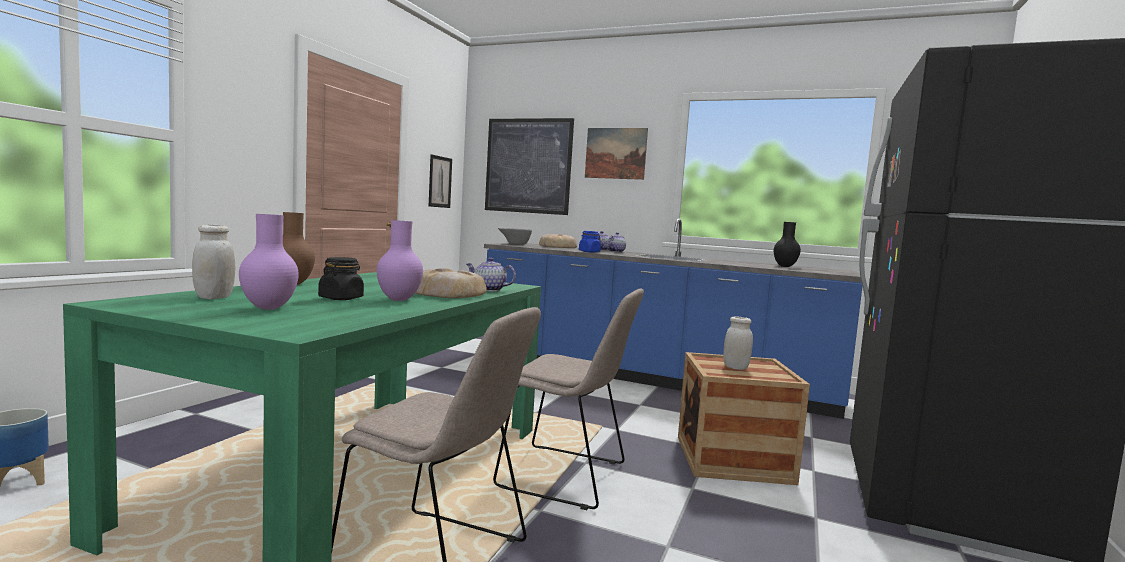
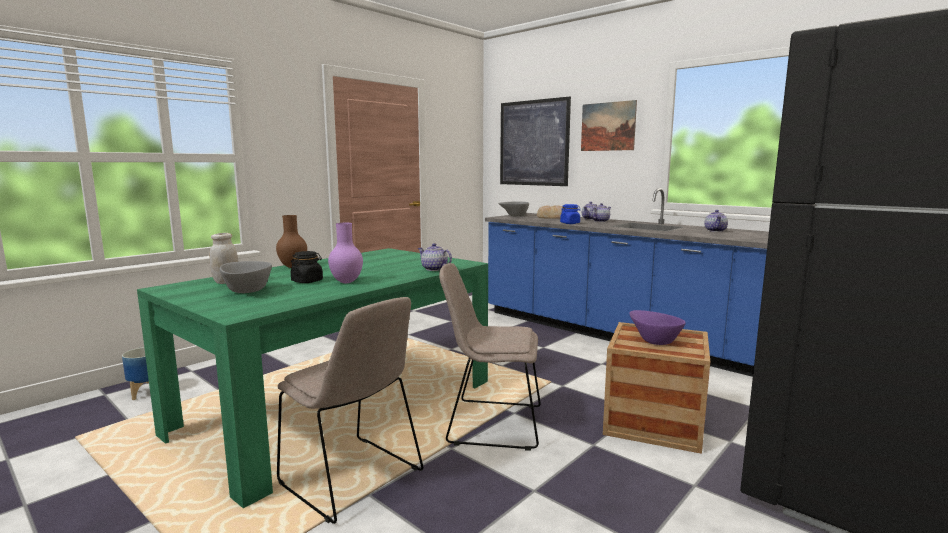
camera: 20 degrees right, 5 degrees up
(267, 308) = (246, 292): purple vase -> grey bowl
(440, 182) = (459, 163): picture -> none
(447, 293) = (393, 274): bread -> none
(567, 477) = (491, 423): beige chair -> beige chair turned 150 degrees clockwise
(735, 368) = (653, 340): white jar -> purple bowl
(740, 262) = (716, 231): none -> teapot
(785, 266) = (762, 234): black vase -> none

